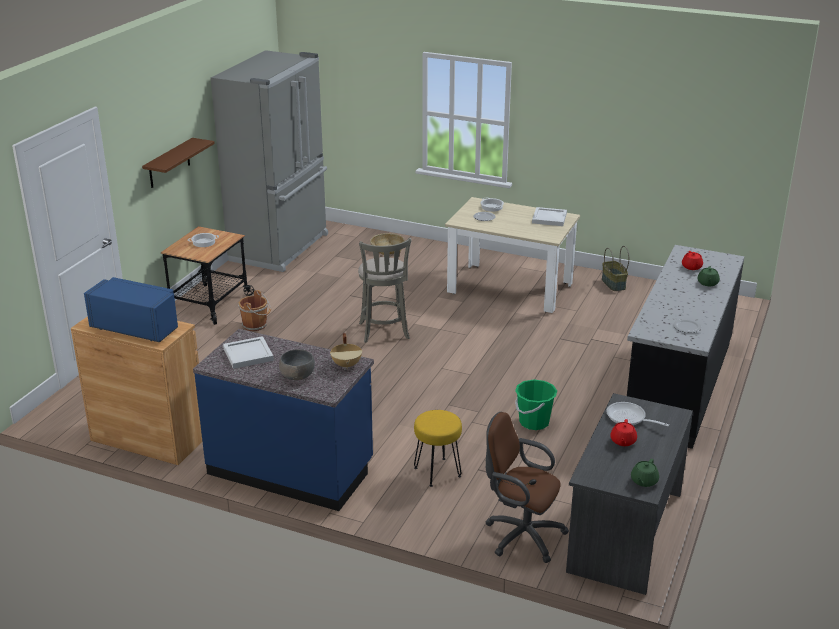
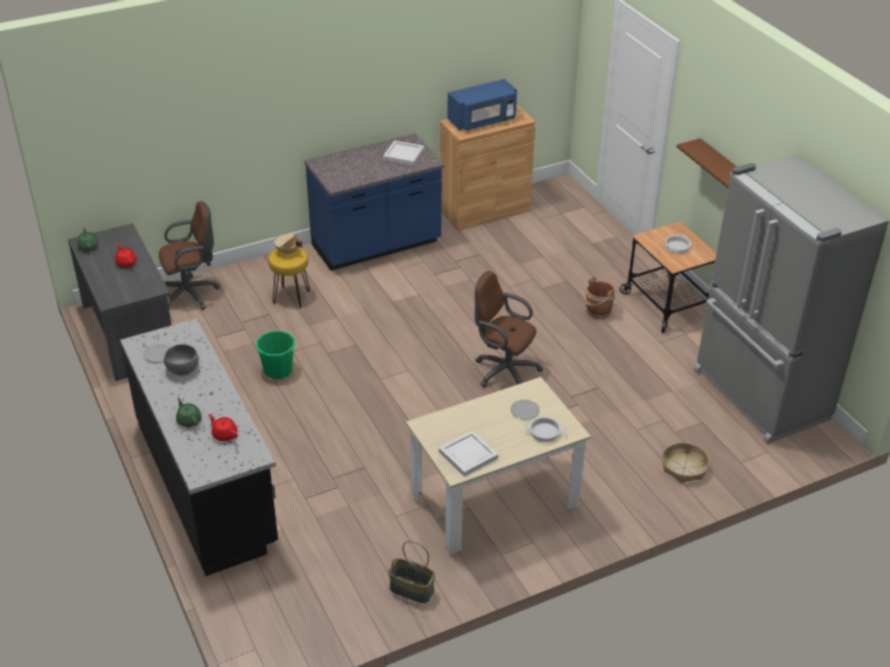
camera: 130 degrees right, 10 degrees up
(297, 376) = (352, 160): grey bowl -> grey bowl (183, 369)
(347, 365) = (337, 180): beige cooking pot -> beige cooking pot (287, 252)
(384, 332) = (503, 371): grey stool -> brown office chair
(629, 418) = (138, 280): frying pan -> none

